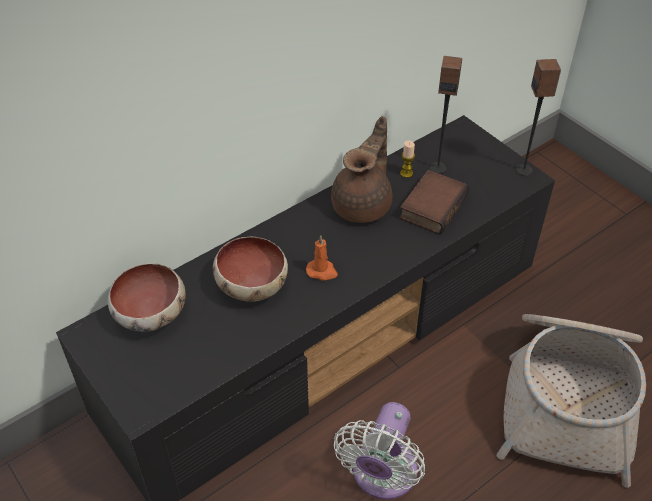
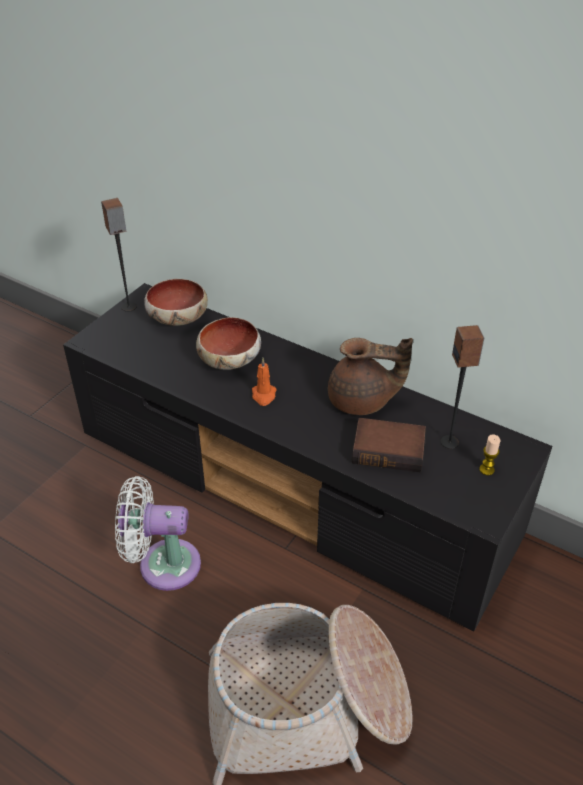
camera: 70 degrees right, 5 degrees down
(406, 173) = (425, 420): candle -> candle (486, 469)
(524, 170) = (495, 513): speaker -> speaker (129, 307)

